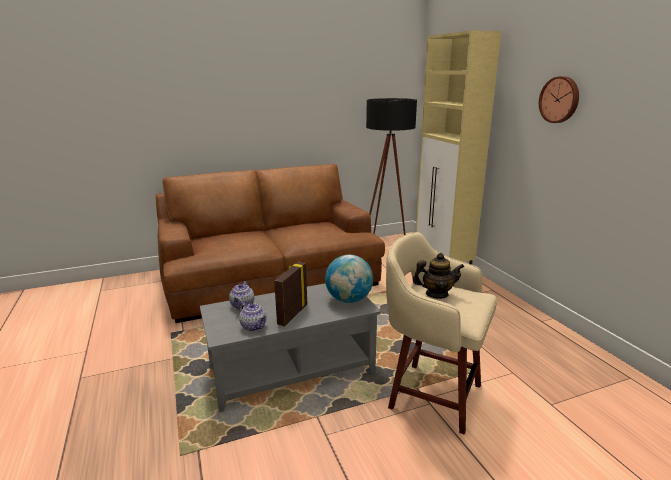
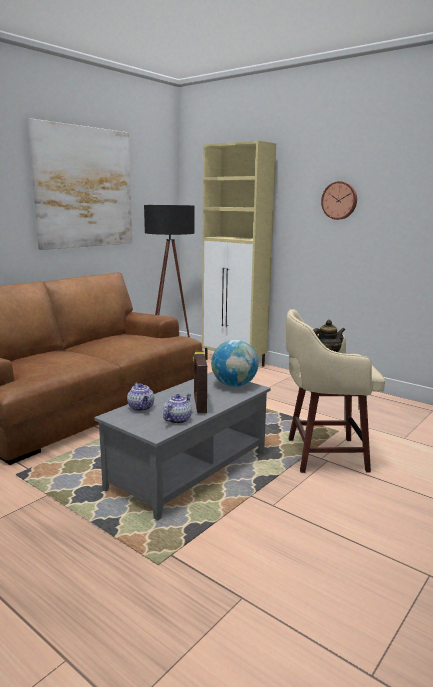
camera: 30 degrees left, 5 degrees down
(254, 326) = (177, 419): teapot -> teapot turned 75 degrees counterclockwise
(310, 84) = (84, 188): none -> picture

